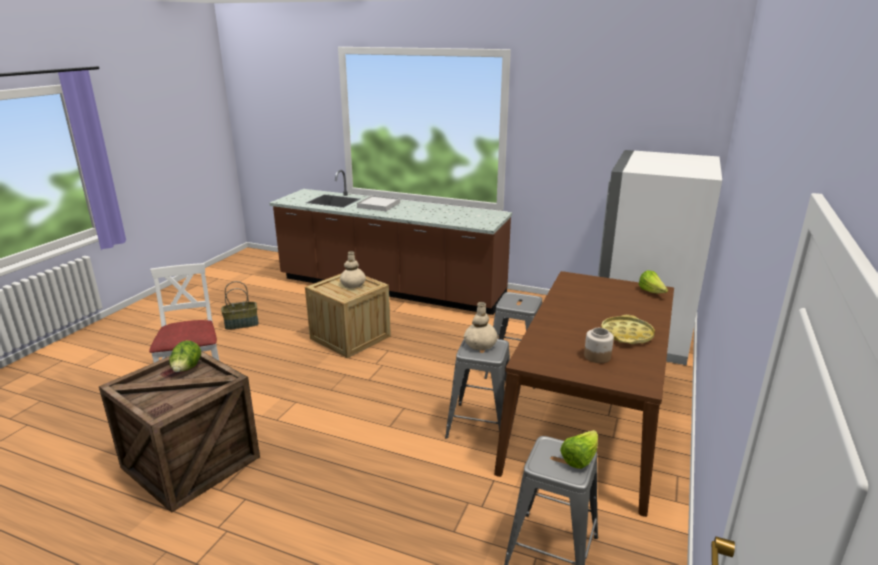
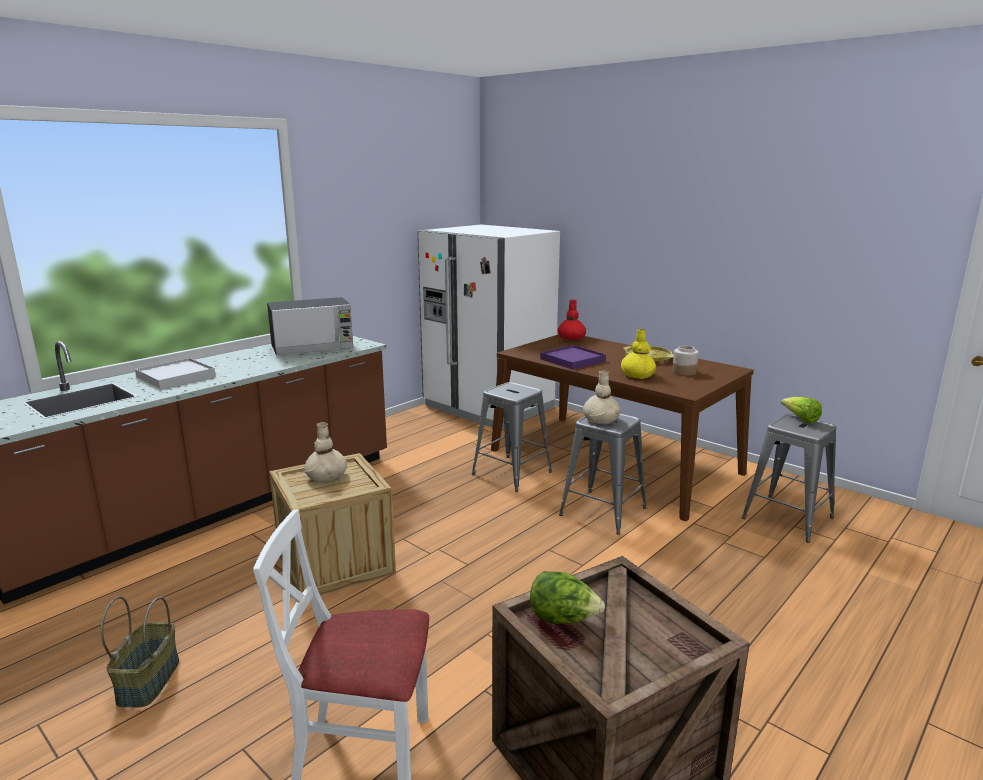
camera: 70 degrees left, 5 degrees down
(462, 216) = (313, 348): none -> microwave
(558, 334) = (637, 375): none -> yellow vase
(574, 301) = (572, 360): none -> purple tray
(651, 292) = (571, 338): lettuce -> red vase

